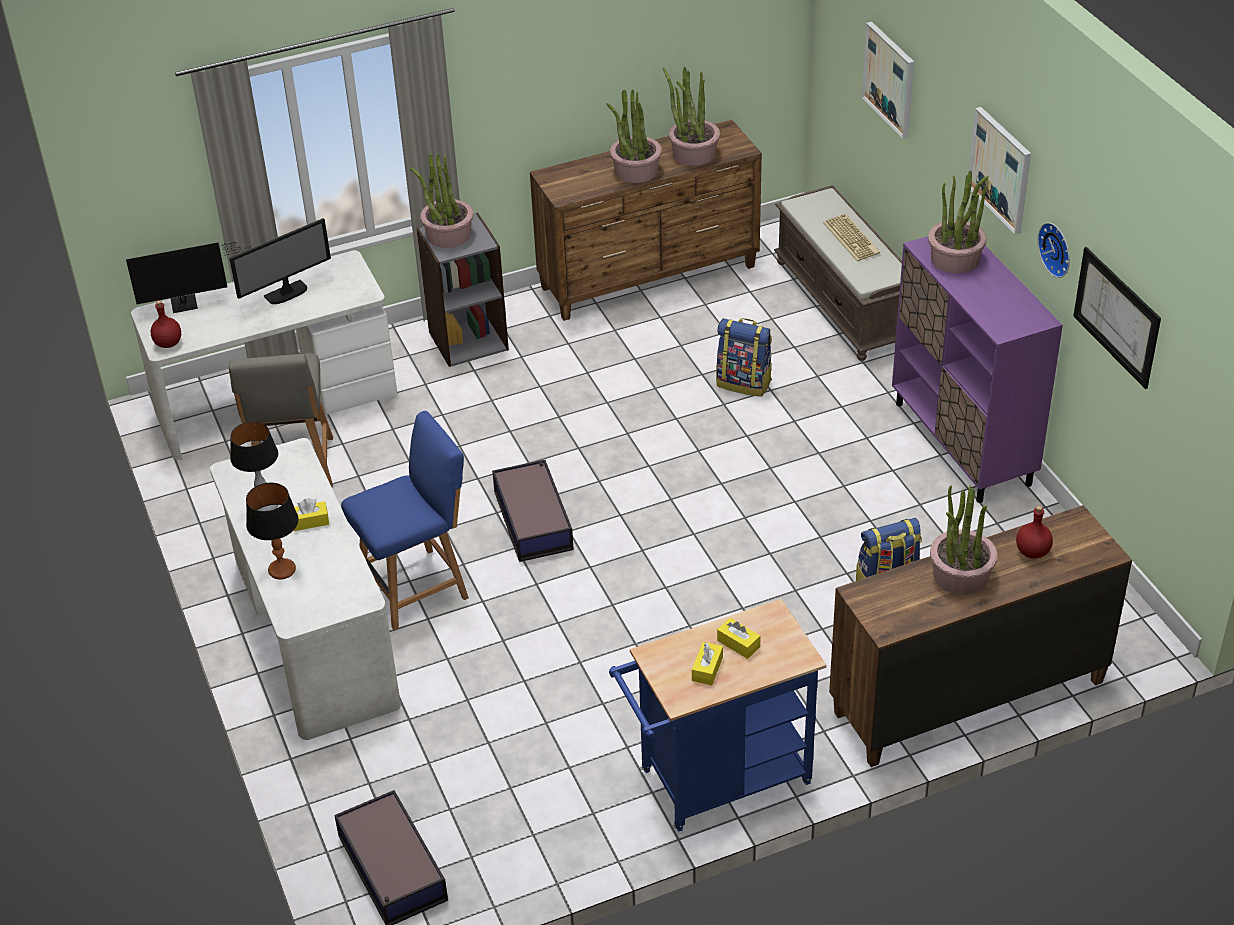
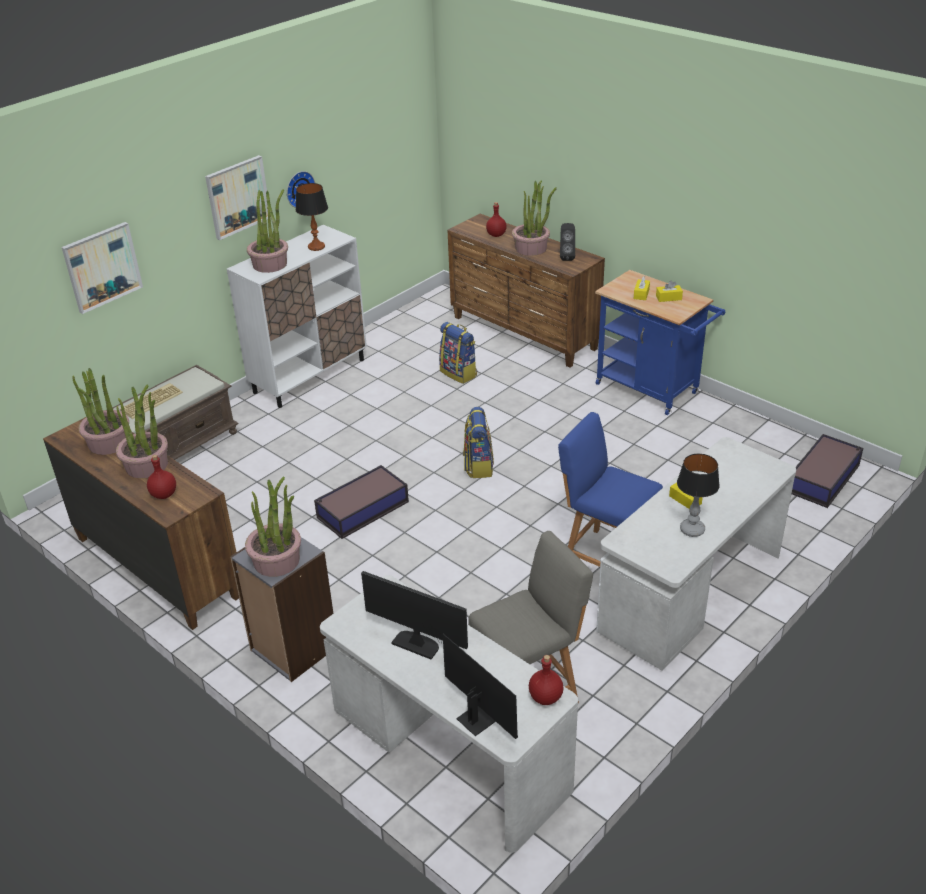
camera: 115 degrees left, 5 degrees down
(281, 570) = (741, 493): table lamp -> table lamp (316, 247)
(533, 519) = (496, 527): storage box -> storage box (361, 510)
(579, 175) = (164, 495): none -> red bottle
(744, 383) = (285, 476): backpack -> backpack (478, 465)
(905, 604) = (566, 257): none -> black speaker
(962, 444) = (310, 375): purple cabinet -> white cabinet
(1116, 317) = (350, 173): picture -> none

